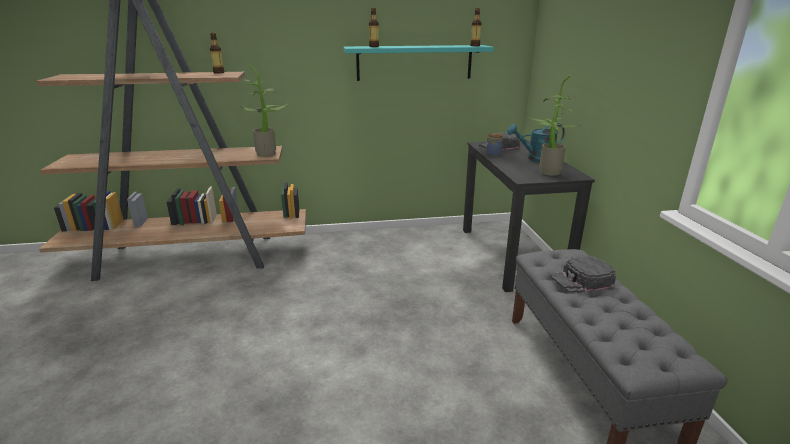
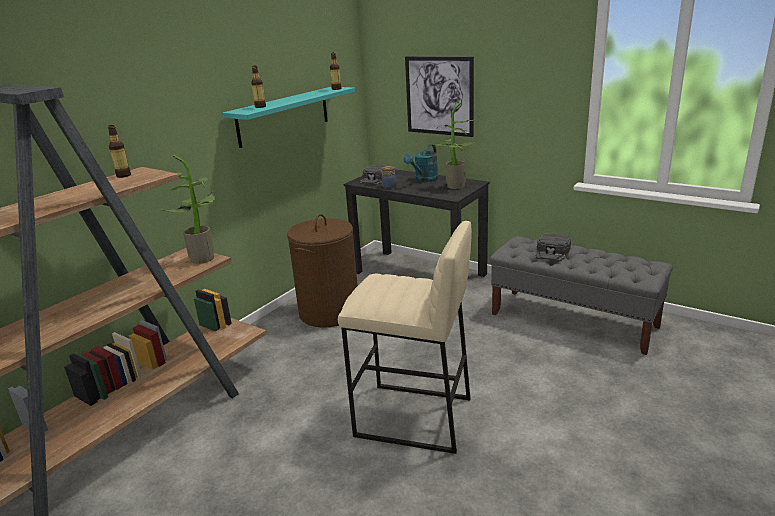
camera: 45 degrees left, 0 degrees up
(309, 353) = (413, 418): none -> beige stool
(397, 249) = (329, 312): none -> brown laundry basket
(577, 69) = (439, 96): none -> picture

